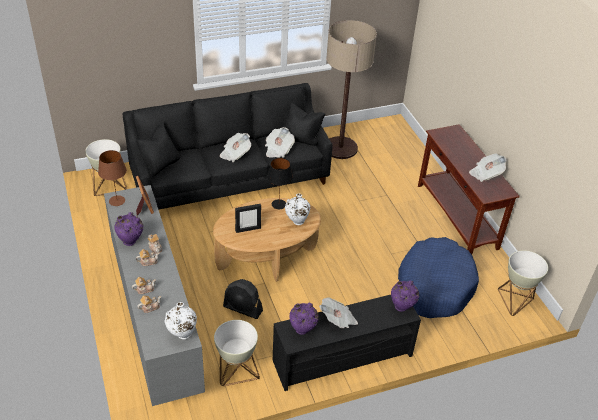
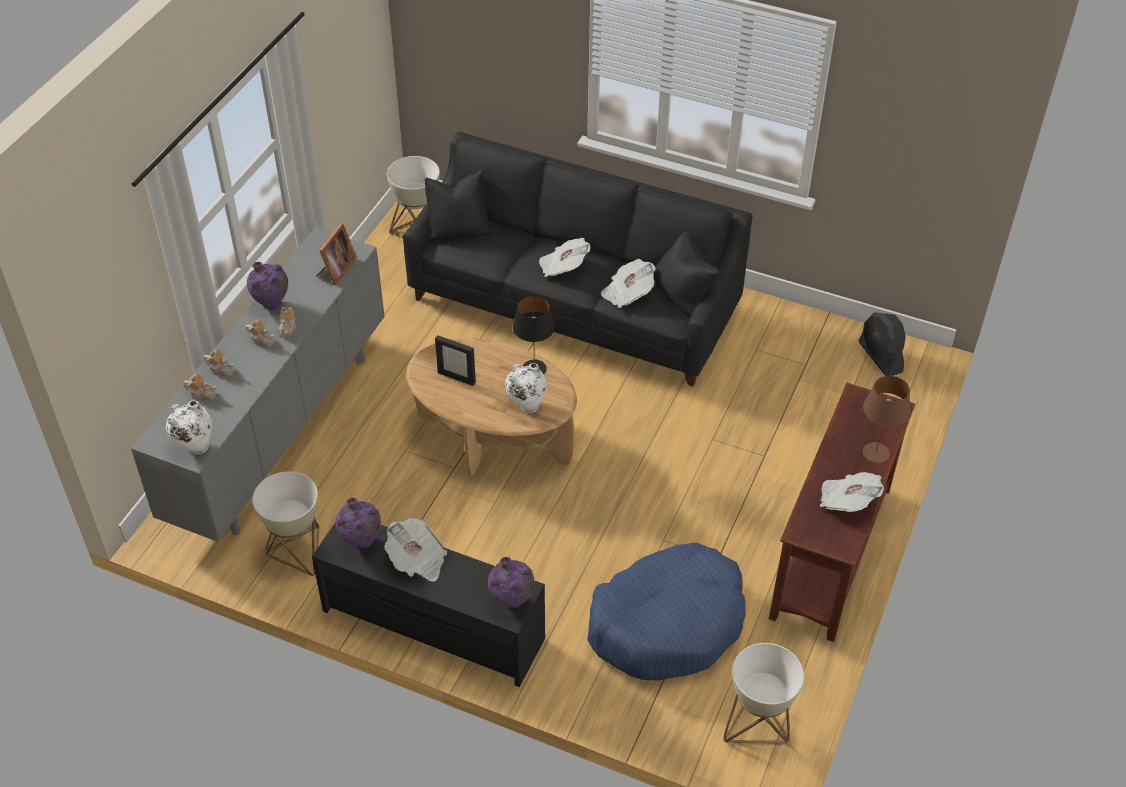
camera: 45 degrees right, 5 degrees up
(116, 201) = (316, 245): brown table lamp -> brown table lamp (875, 452)
(243, 308) = (392, 482): black fan -> black fan (880, 357)
(340, 148) = (782, 348): floor lamp -> none

